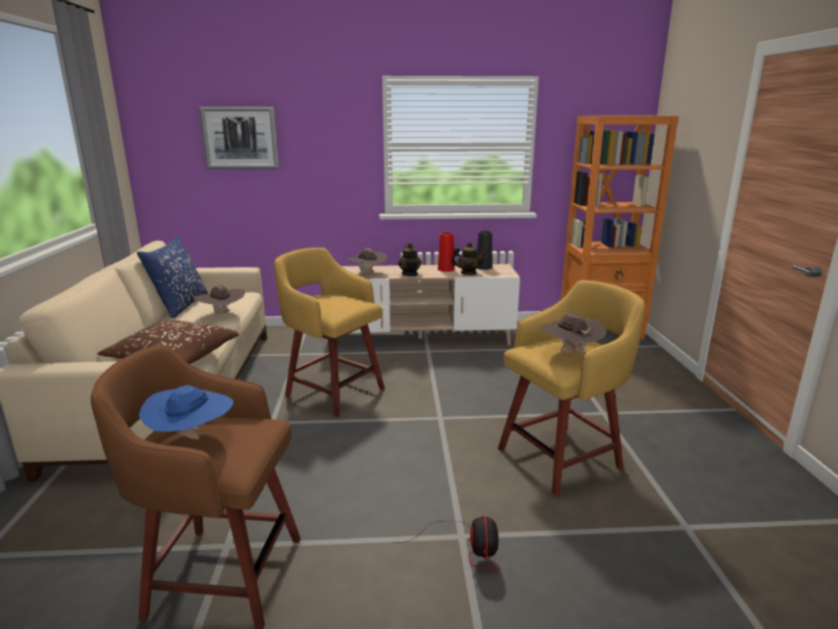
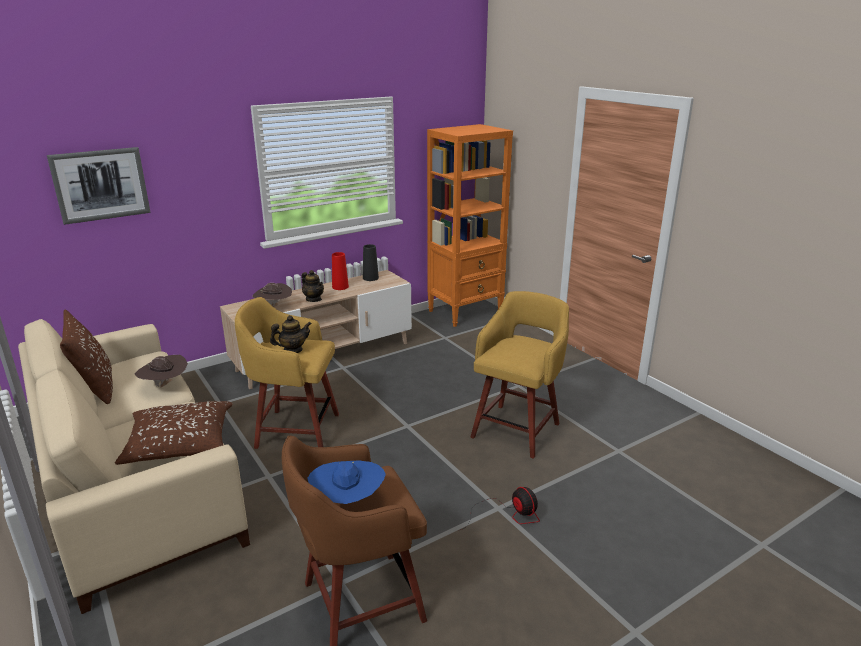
camera: 30 degrees left, 5 degrees up
(180, 305) = (95, 387): blue pillow -> brown pillow
(468, 273) = (364, 288): teapot -> teapot (292, 350)
(570, 353) = (524, 352): brown hat -> none

